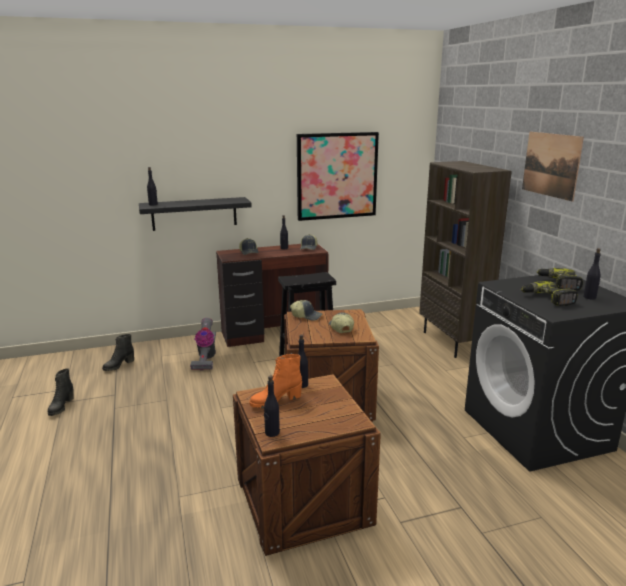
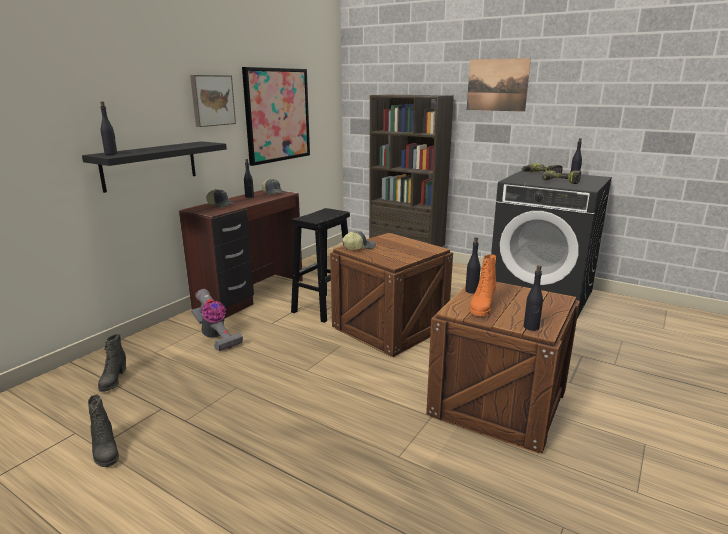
camera: 40 degrees left, 0 degrees up
(260, 163) = (212, 100): none -> picture
(340, 328) = (405, 248): cap -> none

